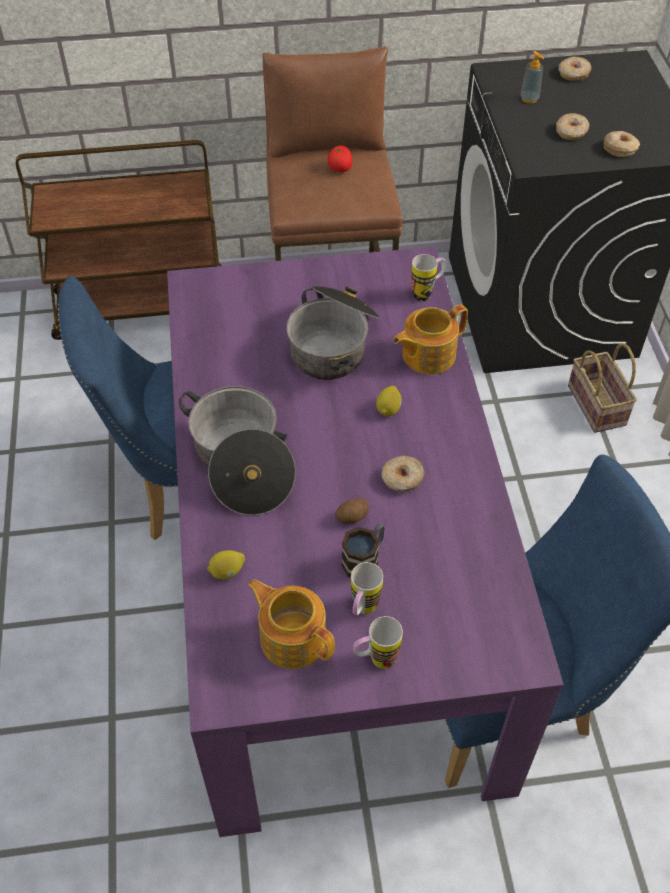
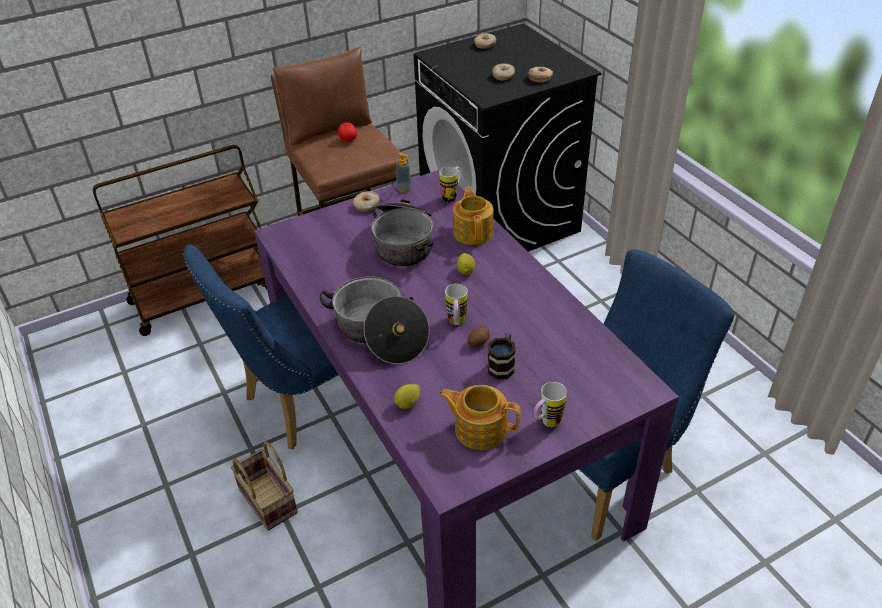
camera: 20 degrees left, 10 degrees down
(362, 611) = (519, 396): mug -> mug (456, 323)
(402, 479) = (500, 309): donut -> donut (367, 206)
(427, 355) = (473, 232): teapot -> teapot turned 135 degrees clockwise
(529, 99) = (464, 64): soap dispenser -> soap dispenser (404, 189)
(598, 406) = (570, 267): basket -> basket (270, 501)

